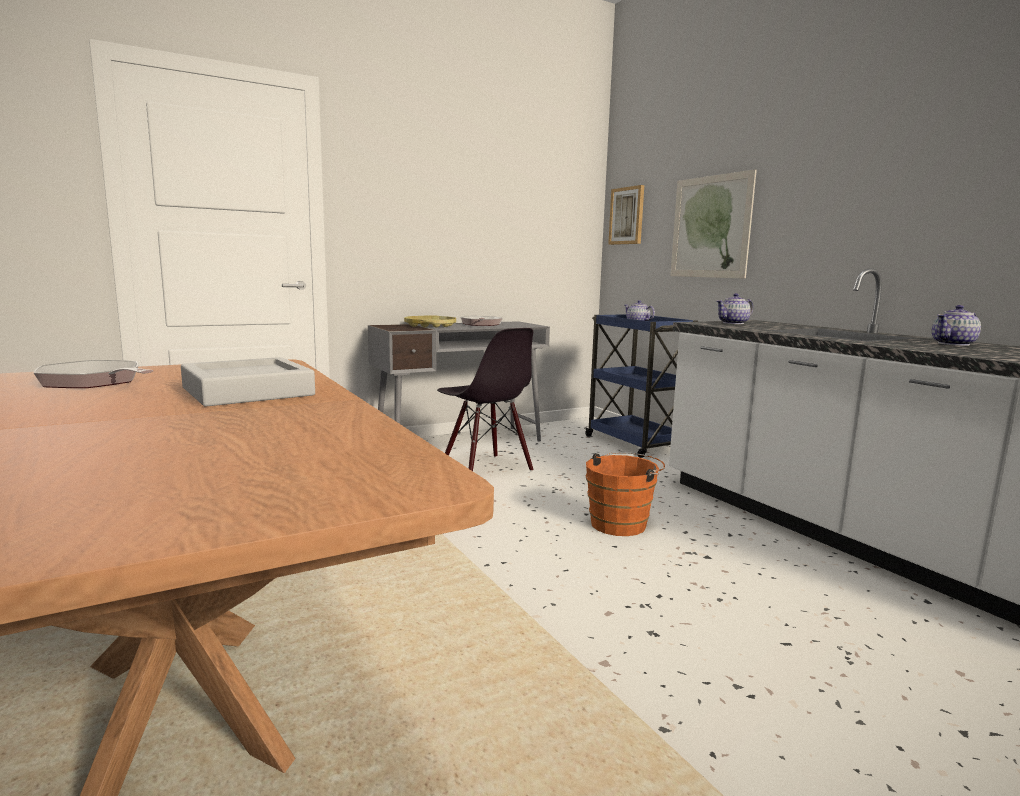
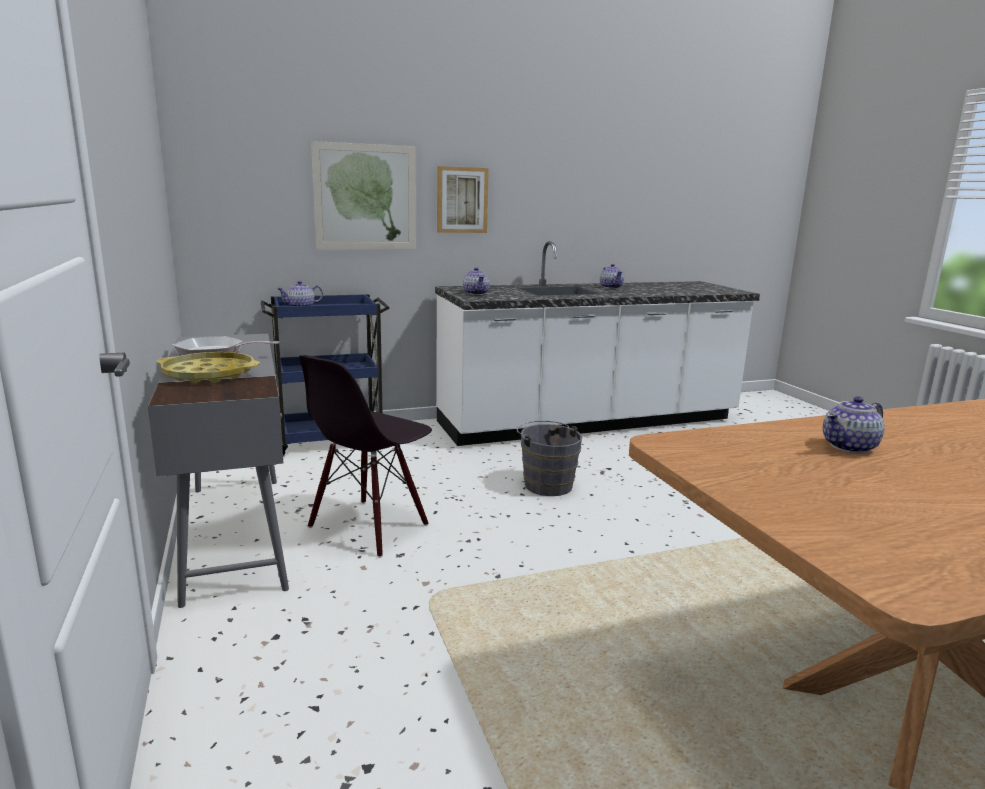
camera: 80 degrees left, 5 degrees up
(95, 382) = (879, 519): frying pan -> none
(248, 391) = (850, 447): grey tray -> teapot
(485, 469) = (369, 527): black chair -> black chair turned 150 degrees clockwise
(621, 523) = (546, 484): orange bucket -> grey bucket
(627, 216) = (221, 173): picture -> picture (461, 200)

